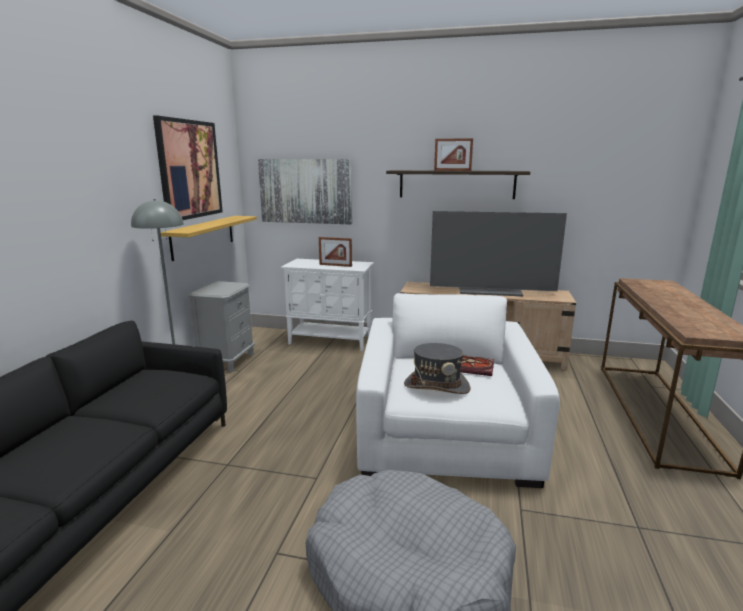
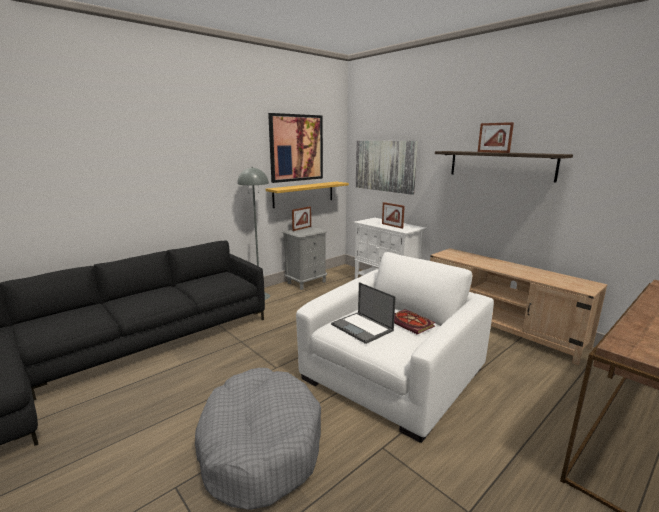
camera: 35 degrees right, 0 degrees up
(211, 286) = (302, 228): none -> picture frame
(437, 386) = (362, 328): grey hat -> laptop
(490, 291) = (515, 268): television -> none

